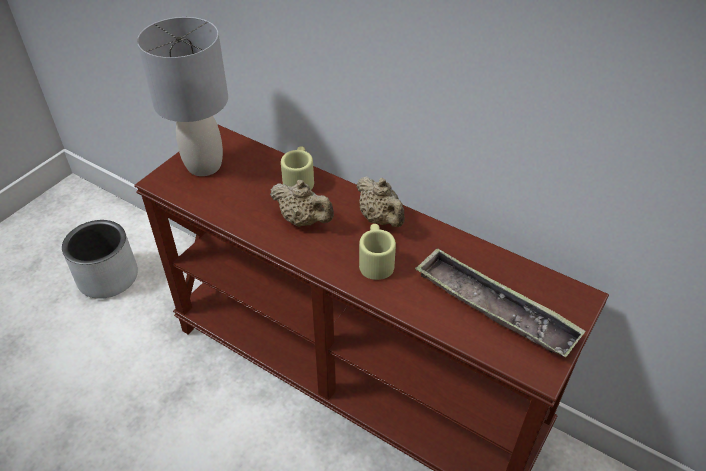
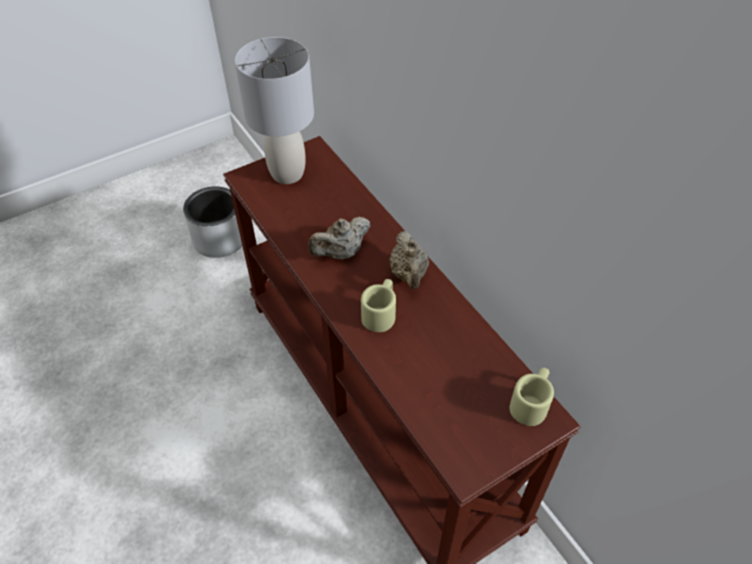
camera: 25 degrees right, 5 degrees up
(299, 180) = (359, 213): beige mug -> beige mug (531, 403)
(303, 220) = (341, 253): beige teapot -> beige teapot turned 90 degrees clockwise
(494, 307) = (460, 396): tray -> none

